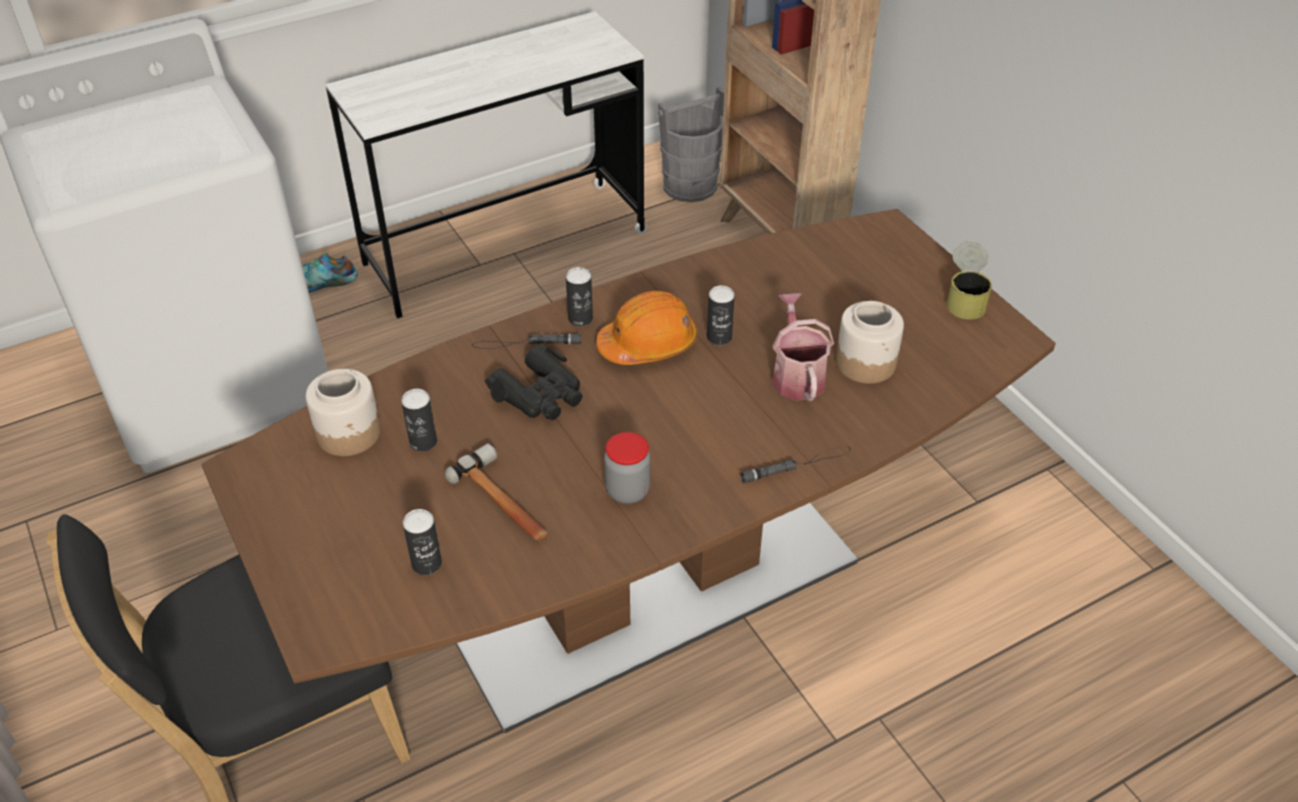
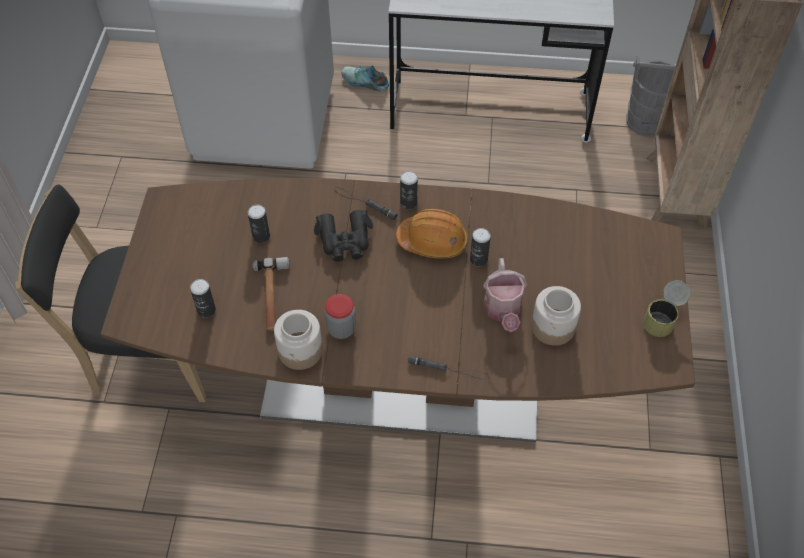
camera: 35 degrees right, 10 degrees up
(349, 433) = (229, 210): jar -> jar (300, 351)
(796, 374) = (502, 311): watering can -> watering can turned 150 degrees clockwise

